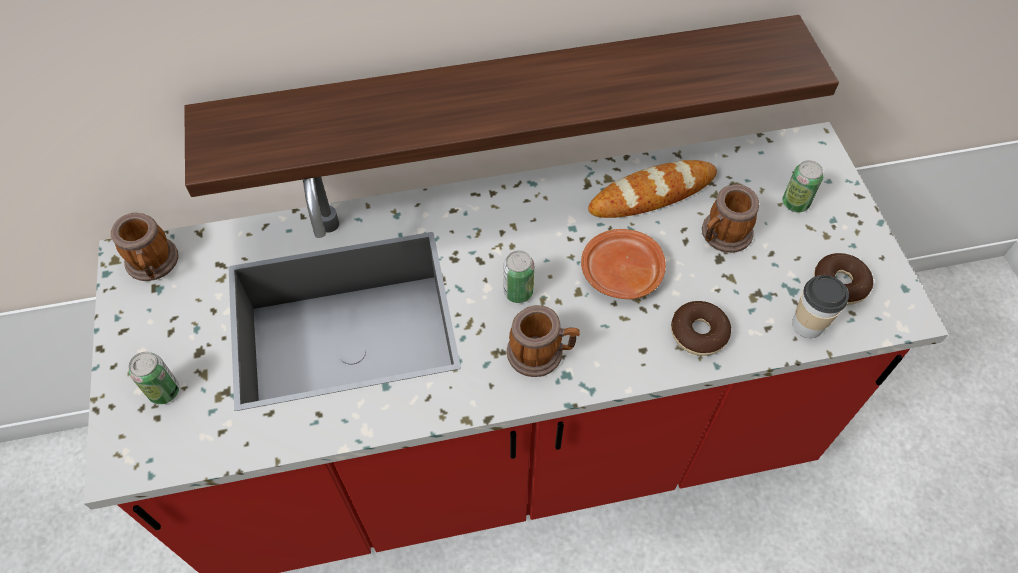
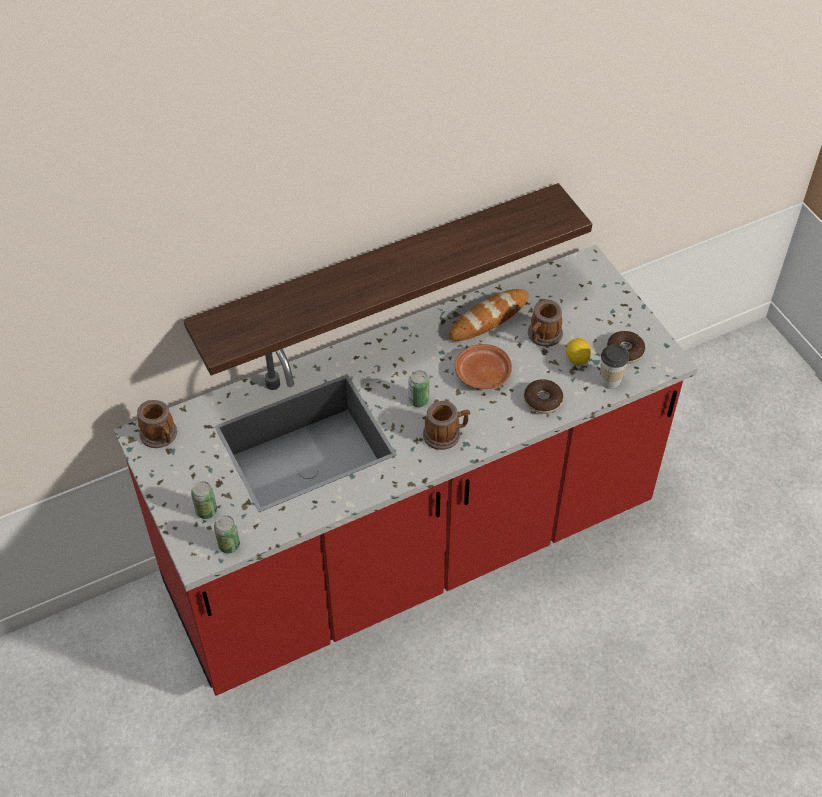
camera: 15 degrees left, 5 degrees down
(764, 281) = (577, 359): none -> lemon
(795, 203) = (585, 305): can -> can (229, 545)

